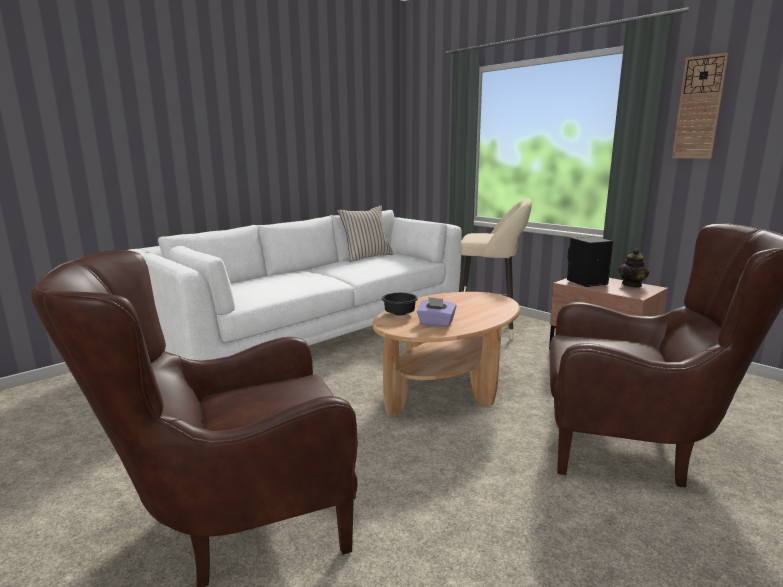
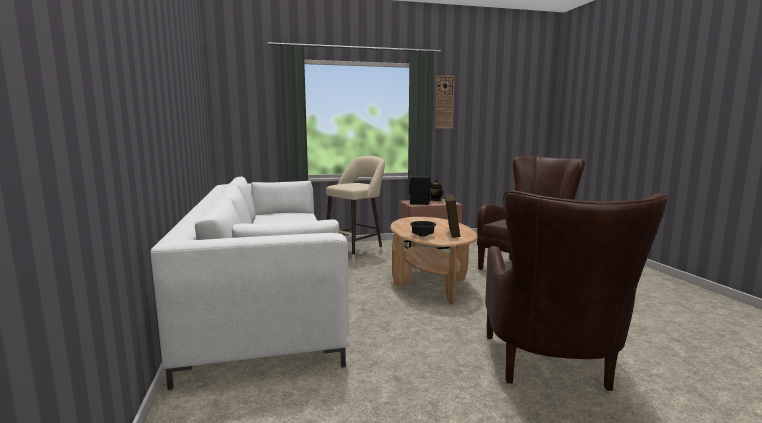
camera: 60 degrees left, 5 degrees down
(366, 257) = (258, 220): beige pillow -> none
(436, 323) = (451, 233): purple tissue box -> picture frame

